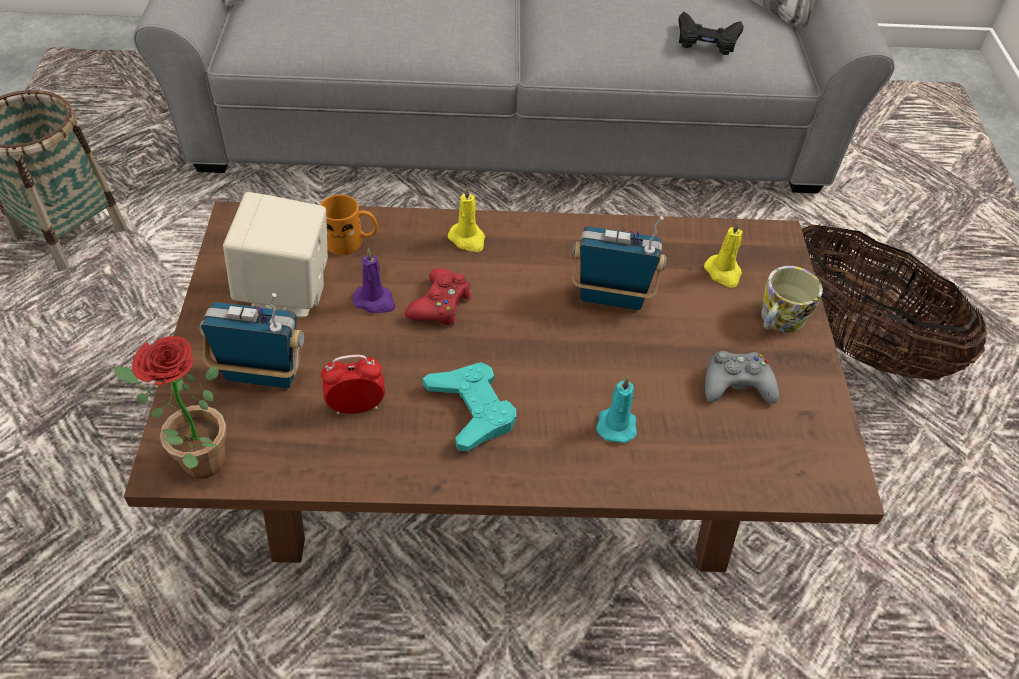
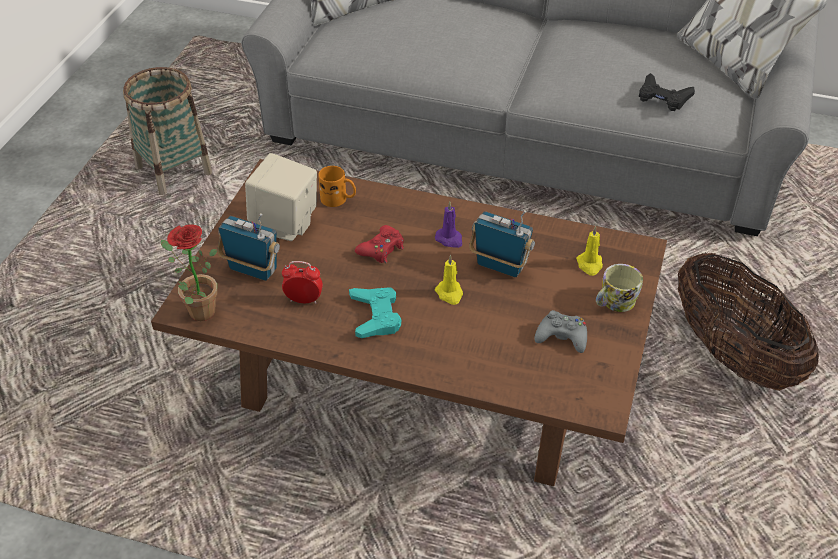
camera: 20 degrees right, 5 degrees down
(375, 301) = (340, 239): purple candle -> purple candle (449, 239)
(468, 239) = (417, 211): yellow candle -> yellow candle (449, 294)
(616, 424) = (467, 343): turquoise candle -> none

